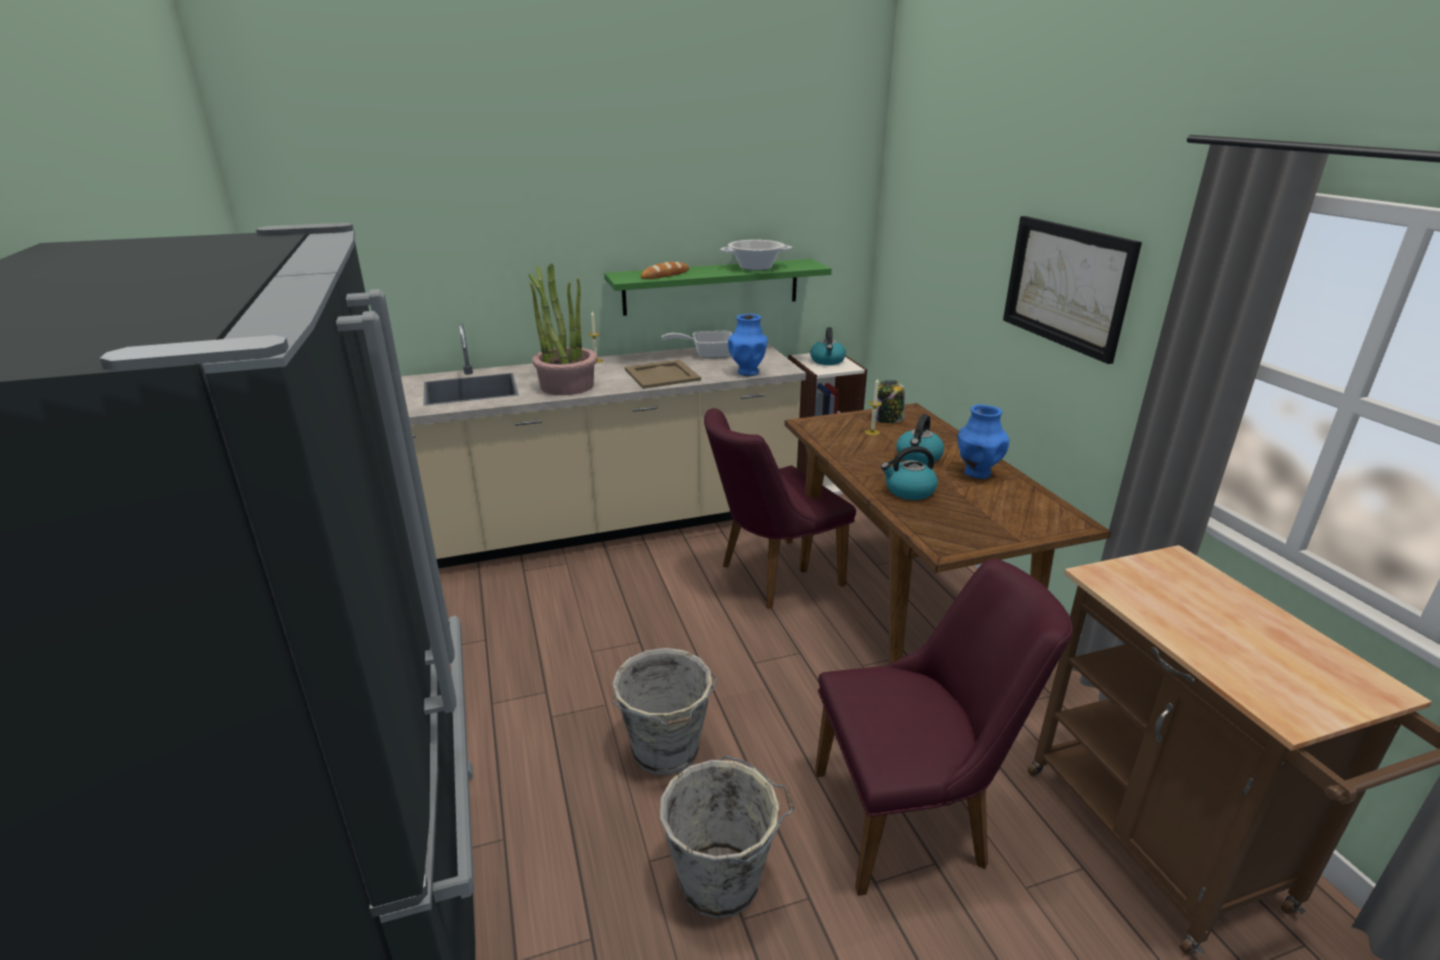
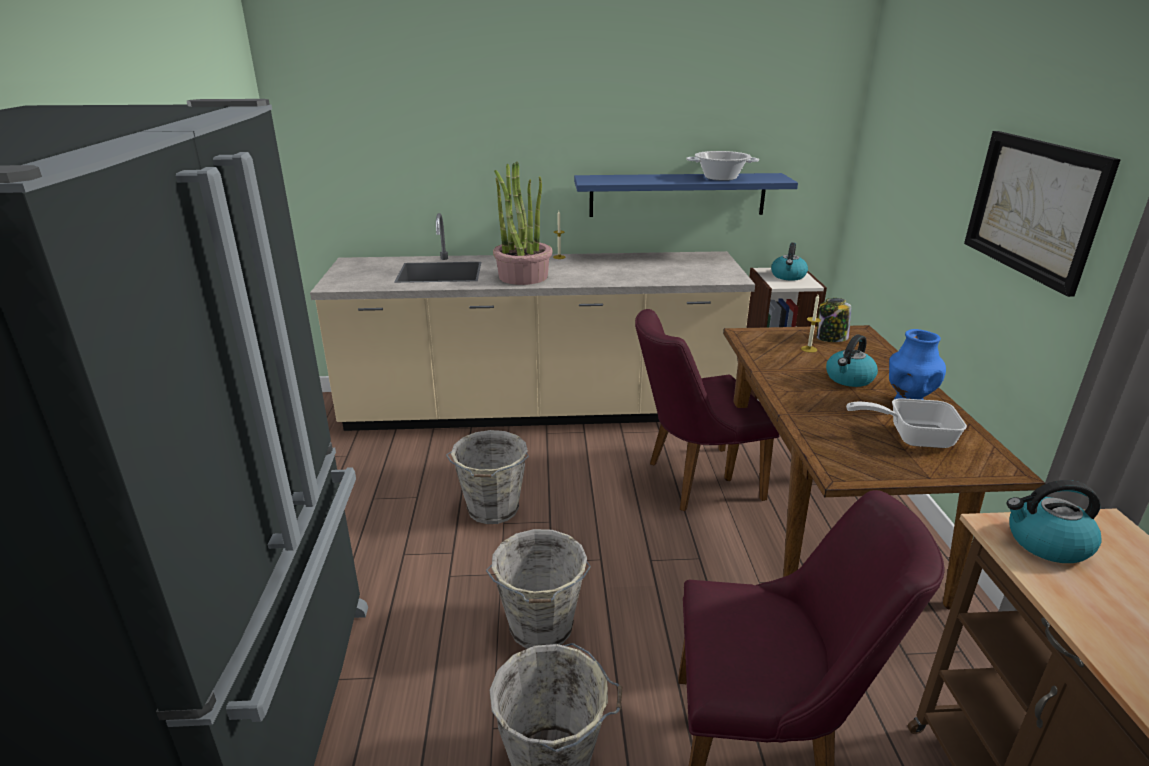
camera: 15 degrees right, 0 degrees up
(574, 640) = (492, 510): none -> grey bucket
(663, 375) = (614, 274): beige tray -> none
(665, 275) = (629, 180): bread -> none
(707, 354) = (664, 259): frying pan -> frying pan (911, 436)
(711, 286) = (677, 195): green shelf -> blue shelf
(748, 372) = (697, 279): blue vase -> none
(909, 491) = (825, 411): kettle -> kettle (1046, 543)

